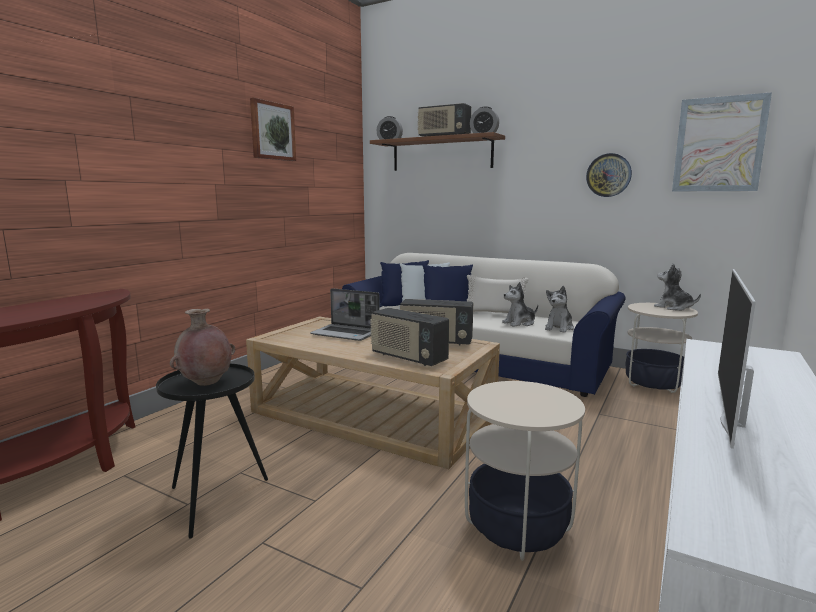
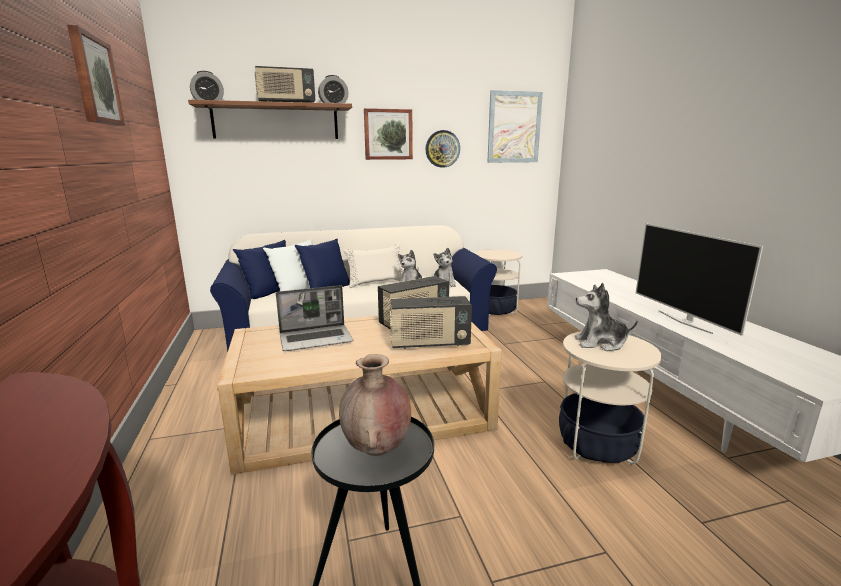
camera: 45 degrees left, 5 degrees up
(544, 161) = (388, 134): none -> picture
(673, 308) = (501, 252): plush toy -> plush toy (600, 343)

